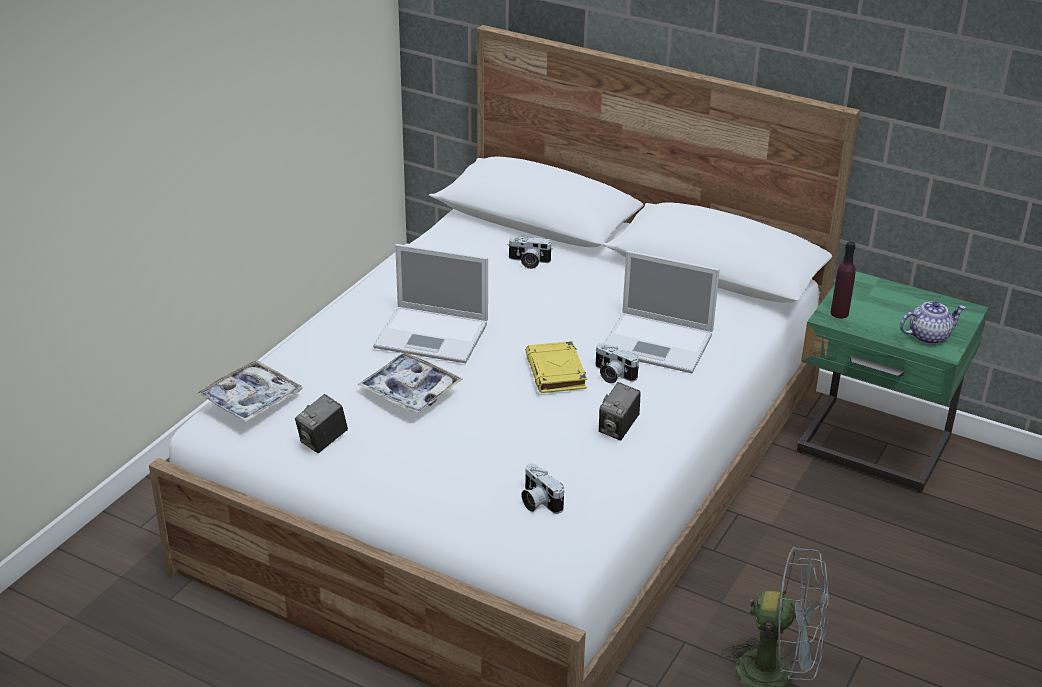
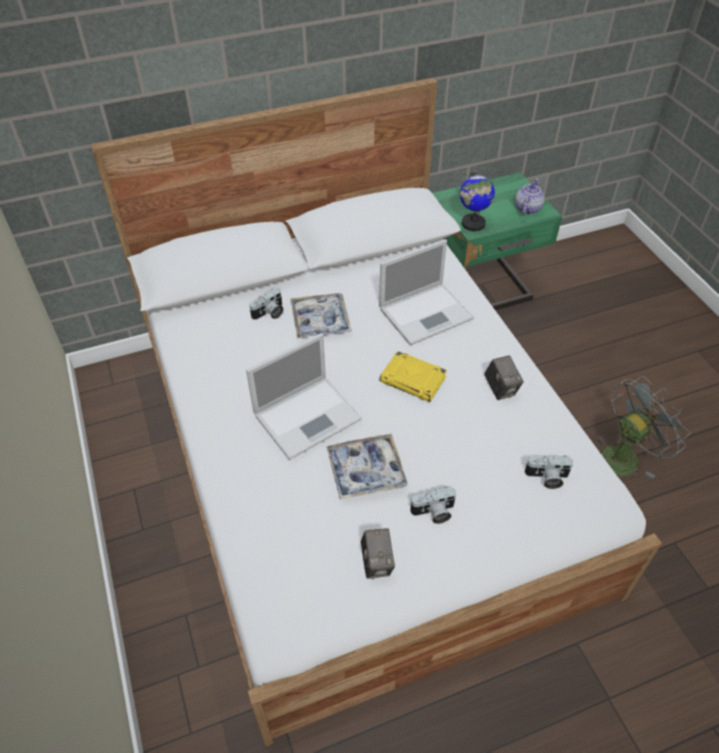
camera: 50 degrees left, 15 degrees up
(251, 399) = (283, 580): tray -> tray (320, 320)
(612, 375) = (440, 355): camera -> camera (433, 513)
(839, 313) = (473, 224): purple bottle -> globe

